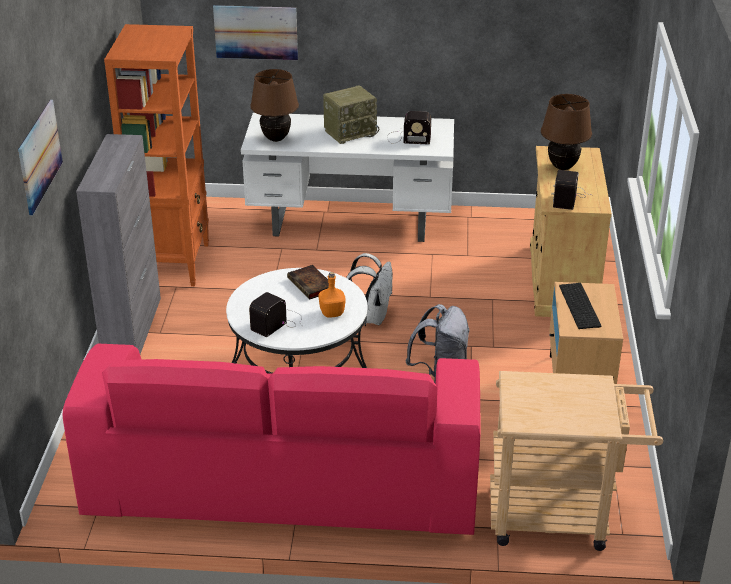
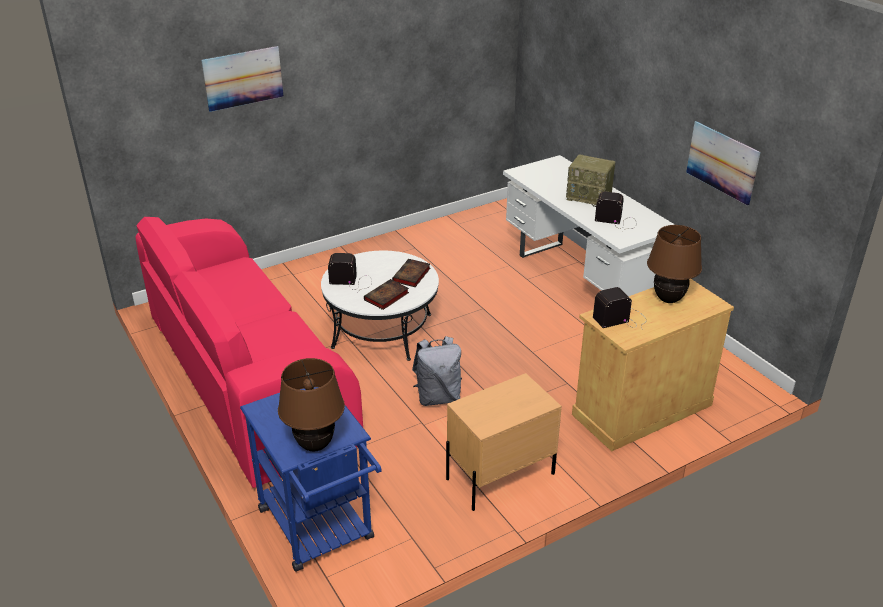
camera: 55 degrees right, 0 degrees up
(132, 328) = (352, 253): grey cabinet -> none
(172, 263) = (439, 235): orange bookcase -> none
(256, 32) = (572, 87): picture -> picture (722, 162)
(275, 139) = (536, 176): brown table lamp -> brown table lamp (315, 445)
(332, 313) = (386, 297): orange bottle -> book
(372, 317) = (474, 337): white backpack -> none
(407, 138) = (617, 221): radio -> radio turned 135 degrees clockwise
(560, 516) = (320, 530): beige cart -> blue cart
(581, 306) = (504, 399): keyboard -> none

